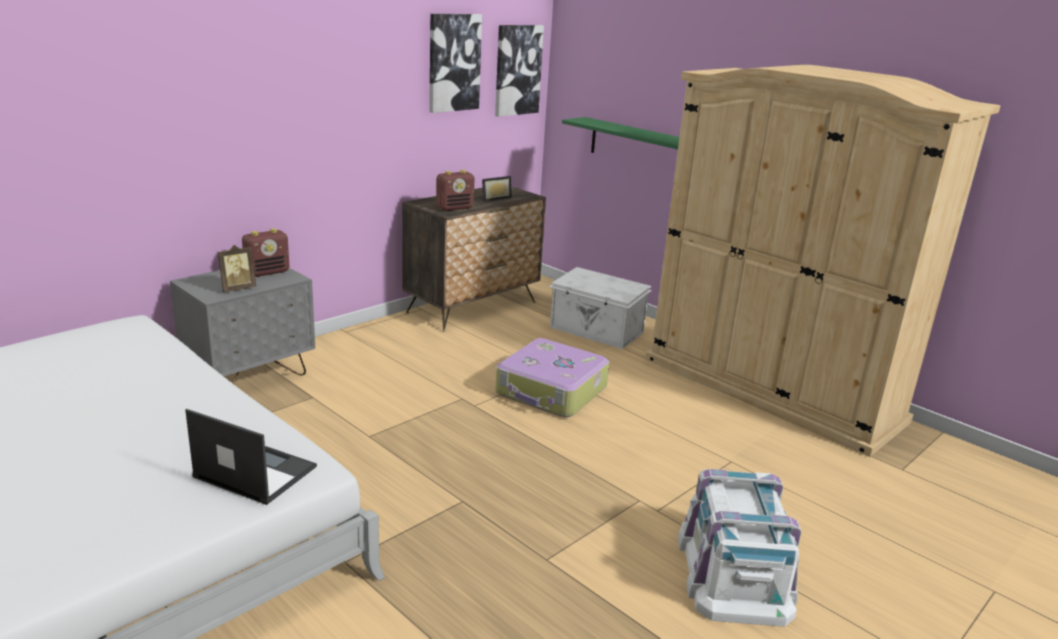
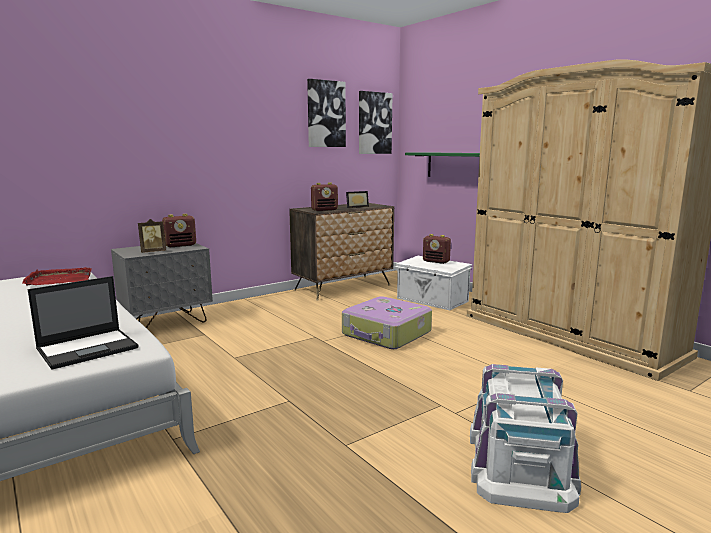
camera: 10 degrees right, 10 degrees down
(124, 341) = (59, 279): none -> red tray
(254, 472) = (89, 348): laptop -> laptop turned 105 degrees clockwise
(604, 281) = (436, 261): none -> radio

